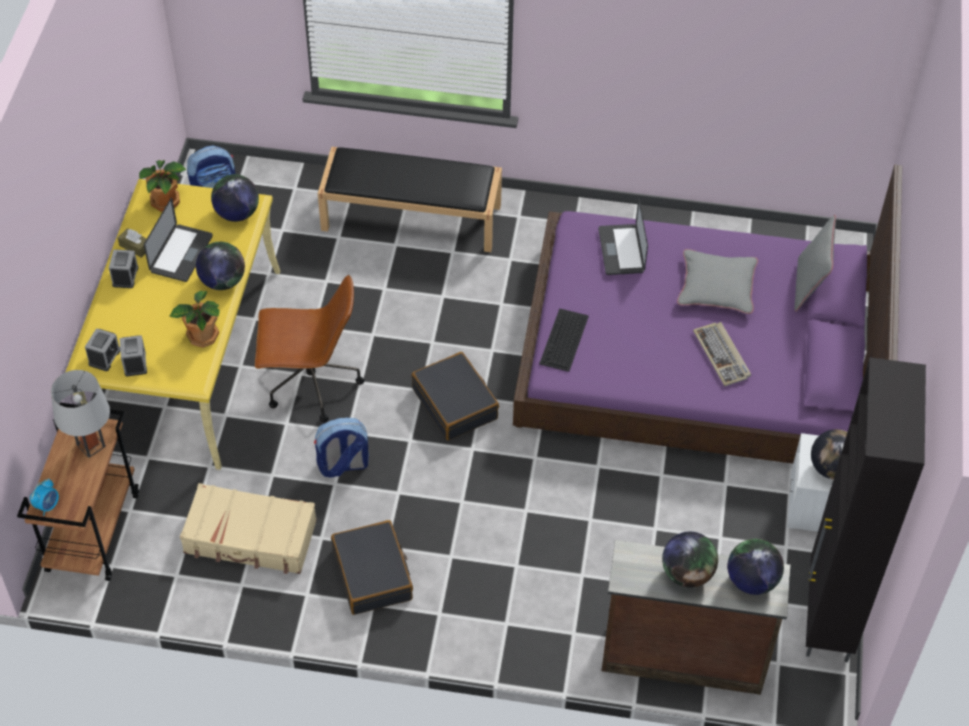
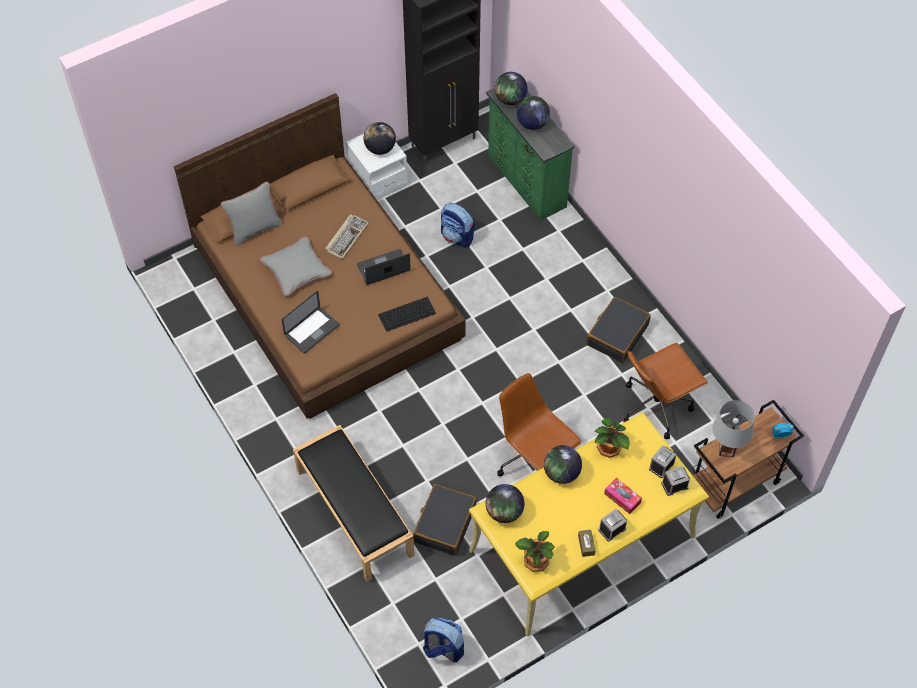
camera: 130 degrees left, 5 degrees up
(143, 307) = (622, 498): none -> tissue box
(181, 254) = (565, 514): laptop -> laptop (383, 268)
(250, 538) = (656, 406): beige suitcase -> brown office chair
(343, 465) = (569, 400): backpack -> backpack (457, 237)
(455, 404) = (474, 379): black suitcase -> black suitcase (444, 524)
(682, 657) = (526, 182): brown dresser -> green dresser
(697, 355) = (326, 290): purple bed -> brown bed

